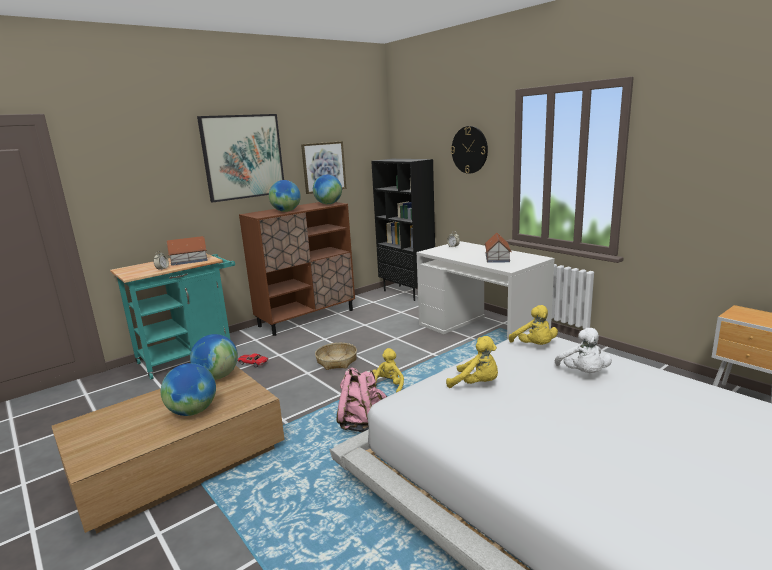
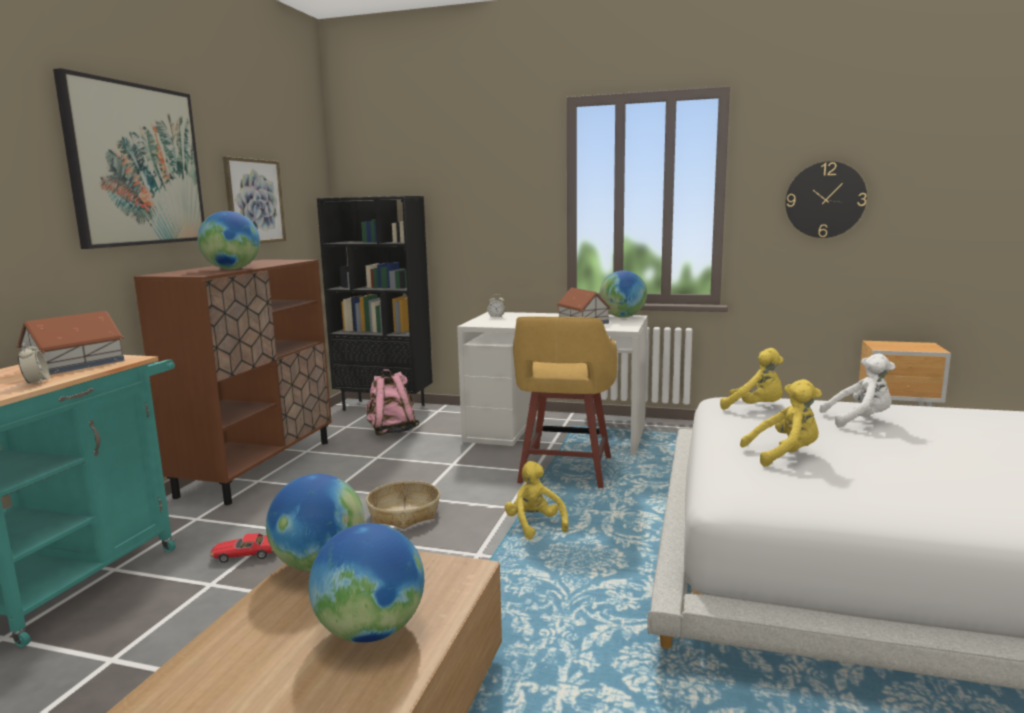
camera: 35 degrees left, 5 degrees down
(328, 204) = (284, 261): globe -> globe (623, 317)
(363, 424) = (572, 582): pink backpack -> pink backpack (392, 431)
(450, 358) = (564, 471): none -> yellow stool
(469, 150) = (490, 180): wall clock -> wall clock (825, 200)
(583, 373) = (859, 420): white plush toy -> white plush toy turned 45 degrees counterclockwise

